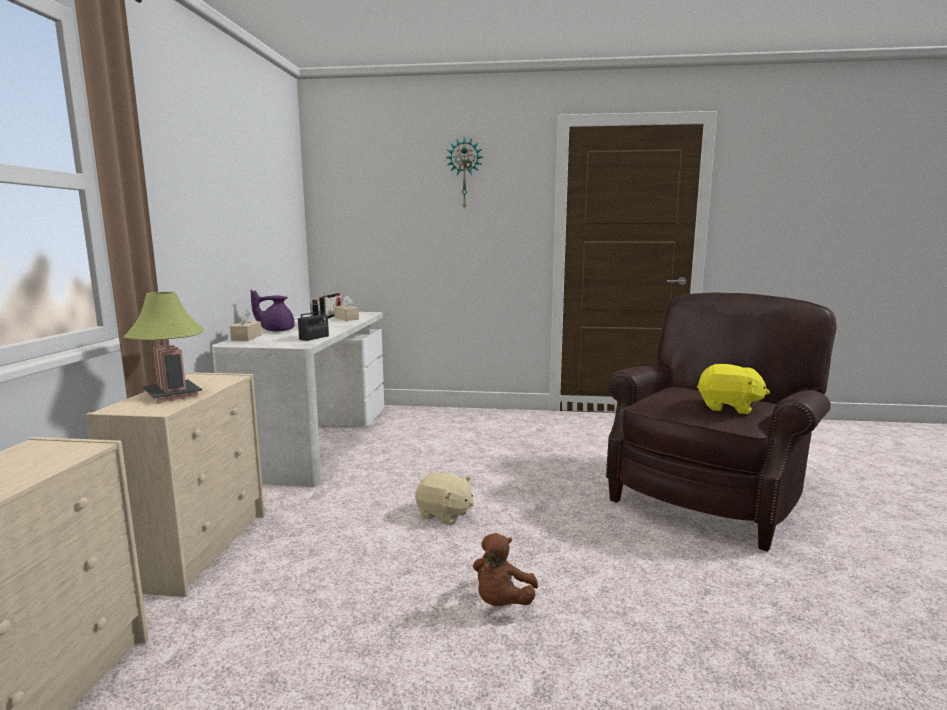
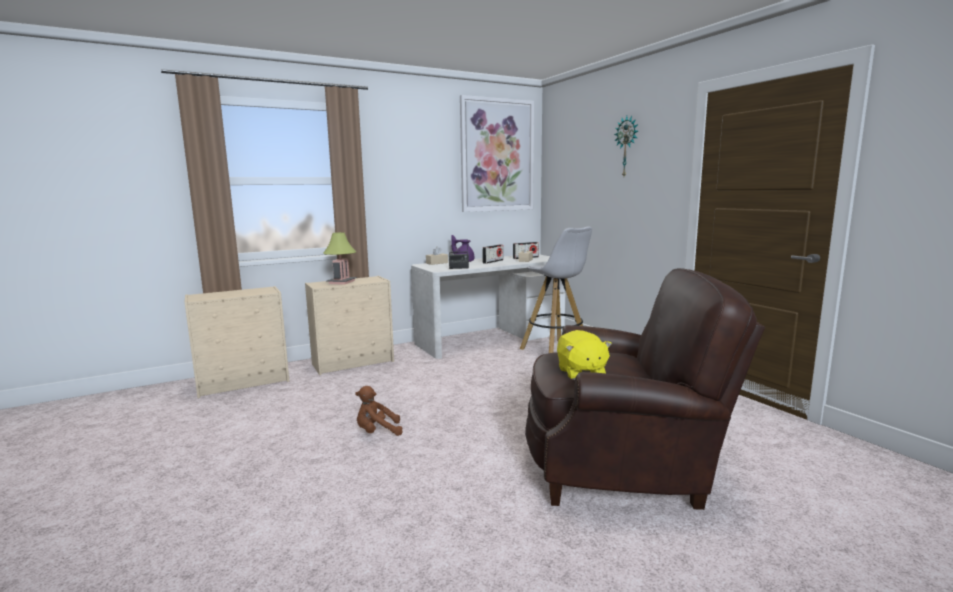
camera: 55 degrees right, 0 degrees up
(271, 168) = (497, 155): none -> picture
(421, 427) = (556, 351): none -> white stool
(444, 514) = (449, 393): beige plush toy -> none

